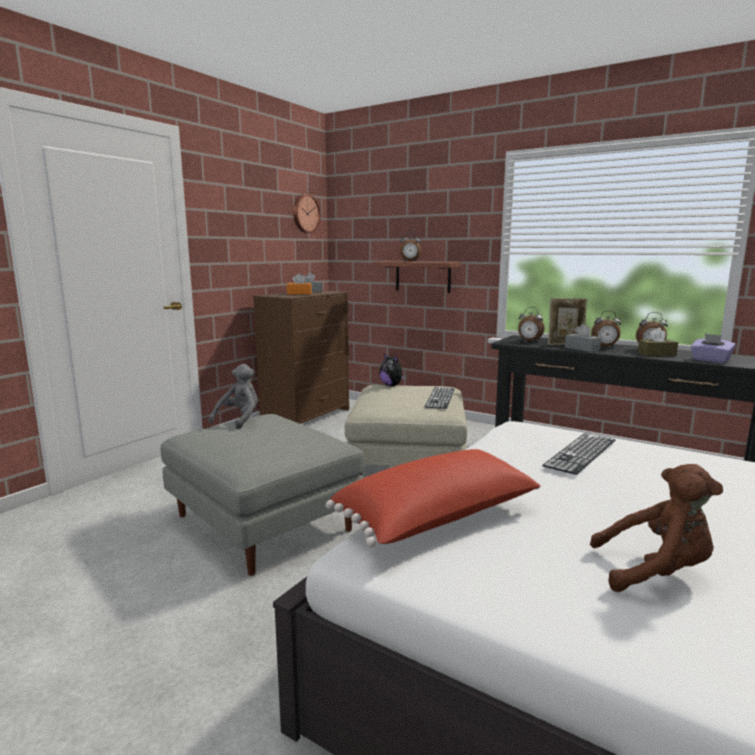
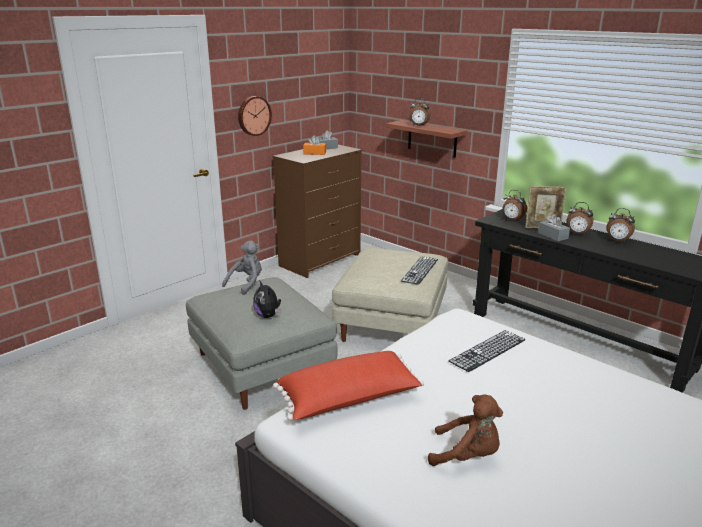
camera: 10 degrees right, 10 degrees up
(305, 213) = (326, 70): wall clock -> wall clock (253, 115)
(392, 385) = (385, 251): plush toy -> plush toy (268, 316)
(656, 354) = (616, 249): brown tissue box -> none
(710, 360) = (658, 262): purple tissue box -> none

